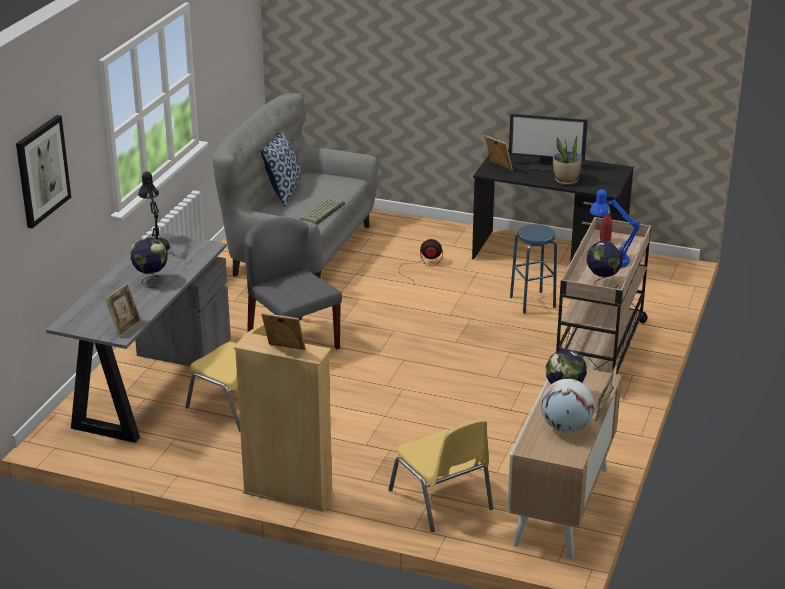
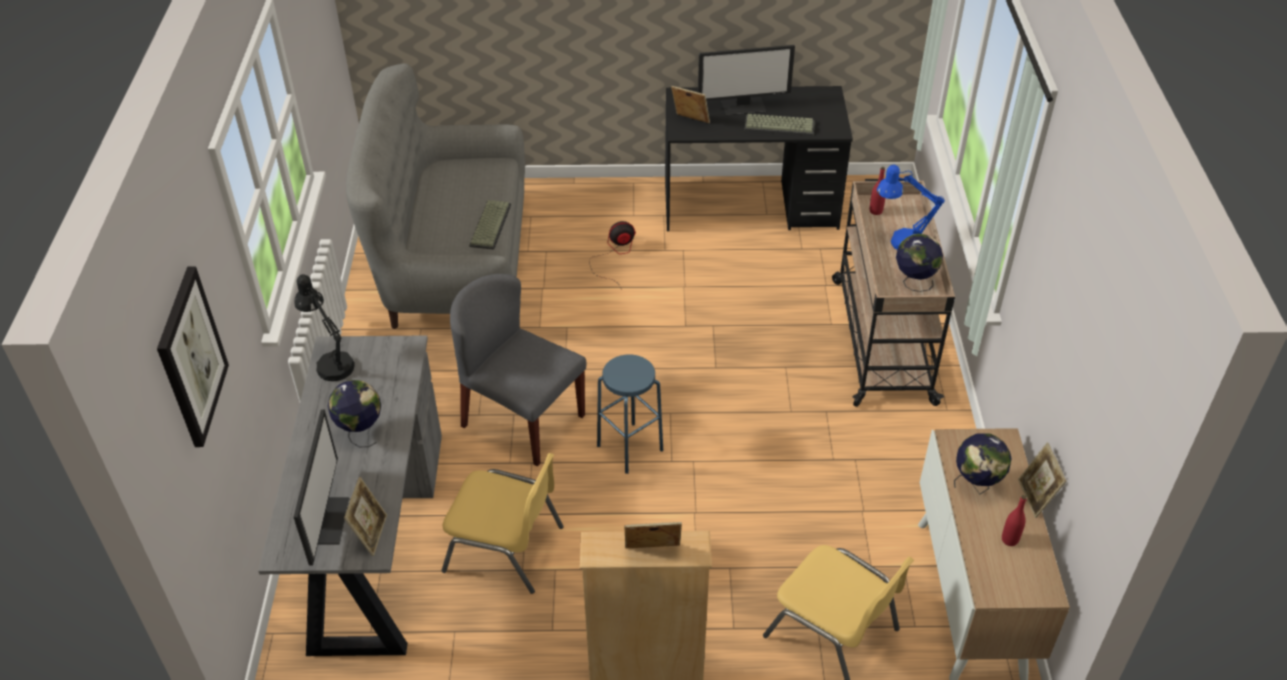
camera: 20 degrees left, 15 degrees up
(102, 315) = (325, 520): none -> monitor
(282, 191) = (421, 201): pillow -> none
(532, 302) = (769, 282): blue stool -> blue stool (630, 448)
(566, 181) = (780, 125): potted plant -> keyboard
(566, 427) = (1009, 540): globe -> red bottle

